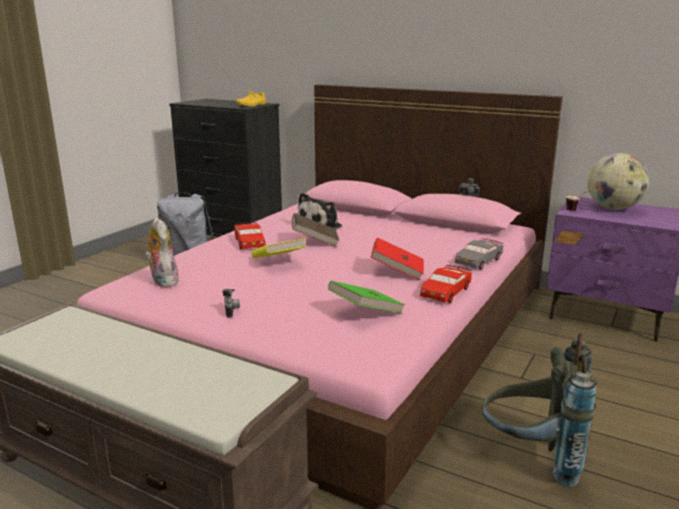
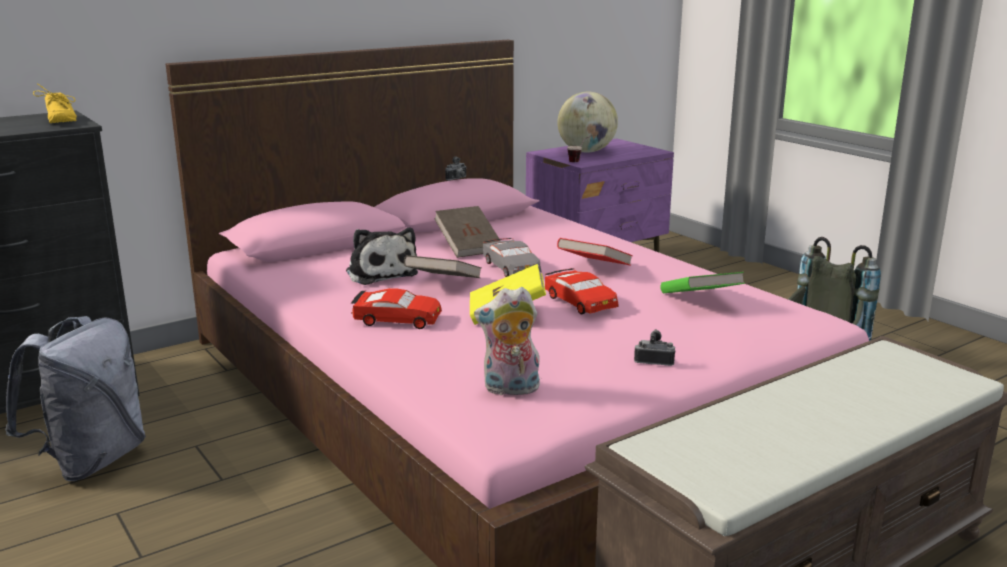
camera: 65 degrees left, 0 degrees up
(396, 235) = (468, 247): none -> brown book
(445, 292) = (668, 263): red toy car -> red toy car (580, 301)
(478, 261) = (594, 235): grey toy car -> grey toy car (511, 267)

